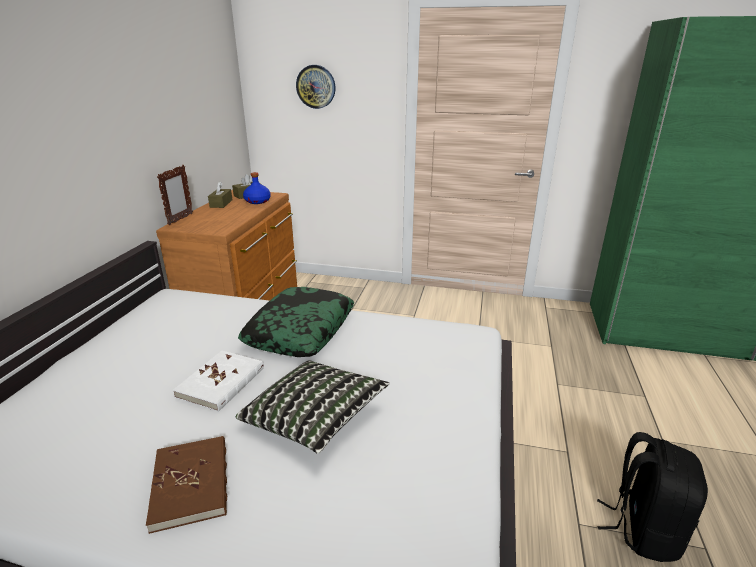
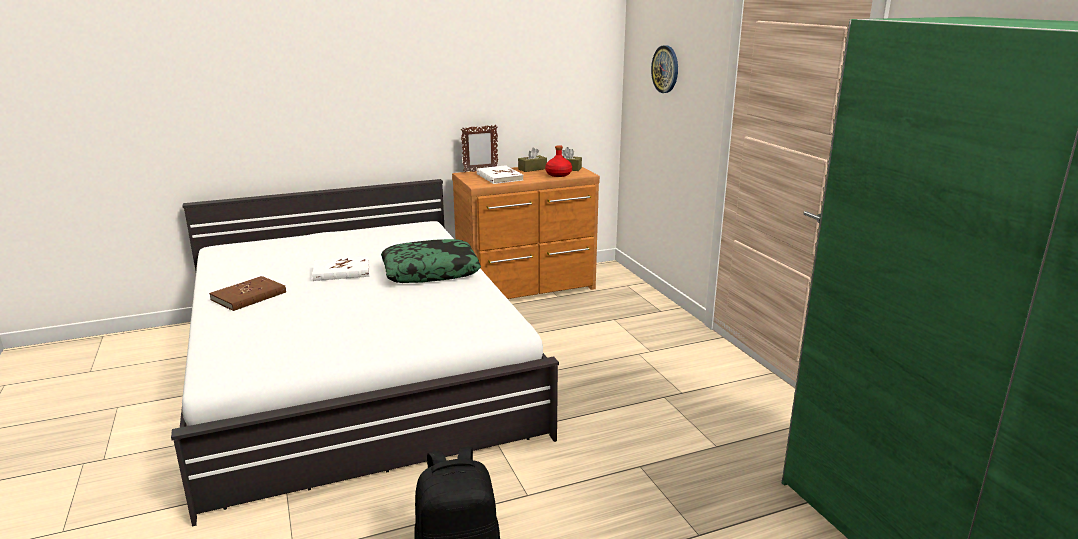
camera: 55 degrees right, 5 degrees down
(216, 218) = (499, 177): none -> white book
(257, 201) = (558, 174): blue bottle -> red bottle
(315, 419) = (329, 306): pillow -> none

